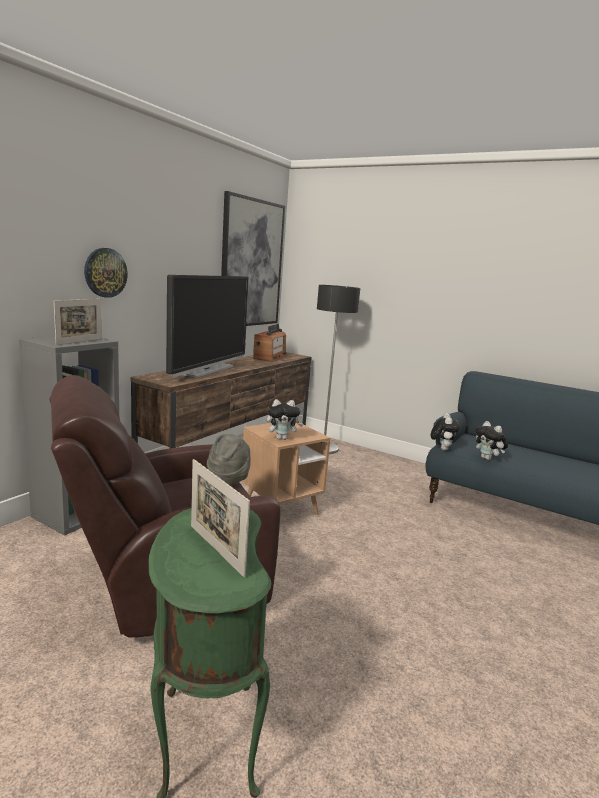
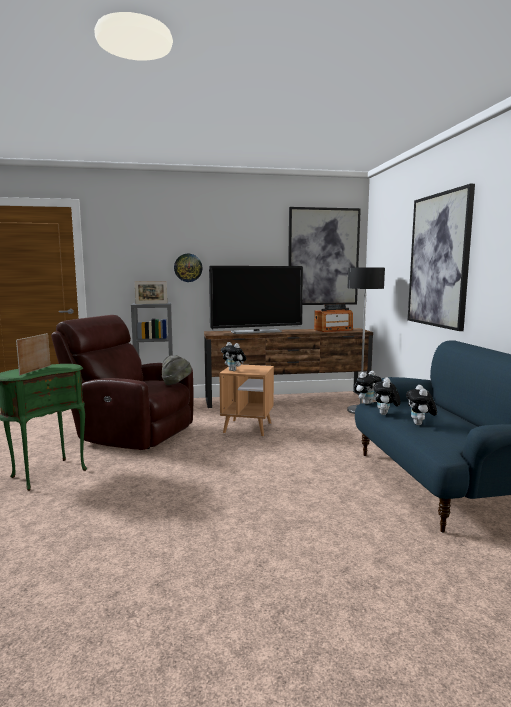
camera: 50 degrees right, 5 degrees down
(442, 288) = (439, 260): none -> picture
(531, 463) = (420, 424): none -> plush toy

